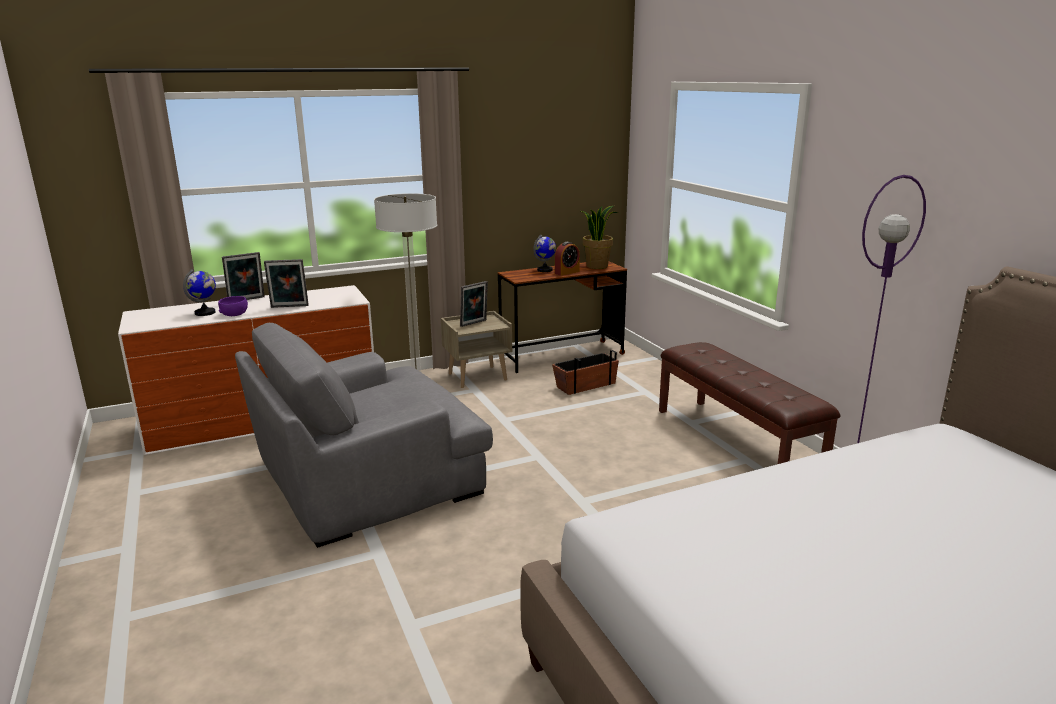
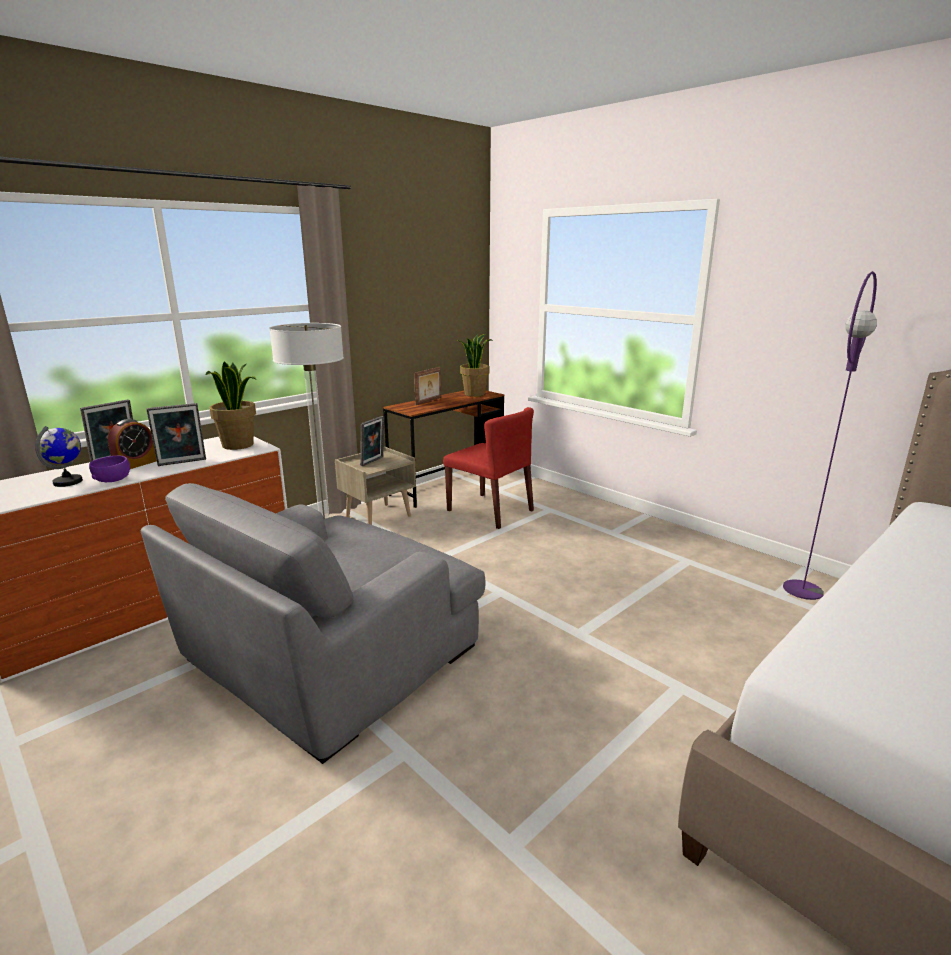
camera: 20 degrees left, 0 degrees up
(340, 296) = (238, 445): none -> potted plant
(545, 270) = (429, 401): globe -> picture frame
(567, 272) = (452, 401): alarm clock -> alarm clock (136, 464)
(585, 385) = (490, 510): planter -> red chair
(736, 442) = (665, 545): brown bench -> none

